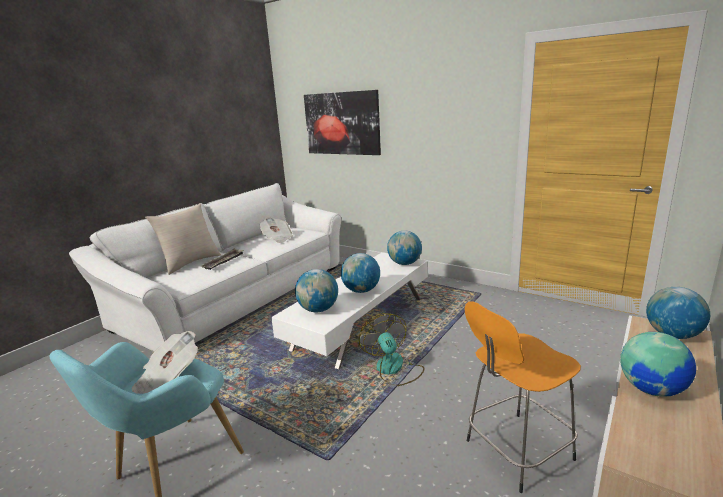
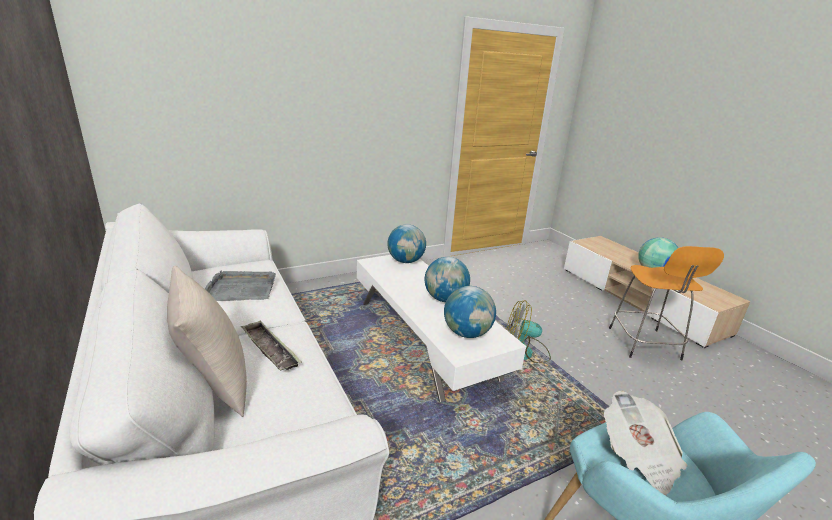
camera: 65 degrees left, 5 degrees up
(277, 238) = (240, 289): newspaper -> grey tray
(342, 123) = (238, 96): picture -> none
(672, 335) = (600, 243): globe -> none

